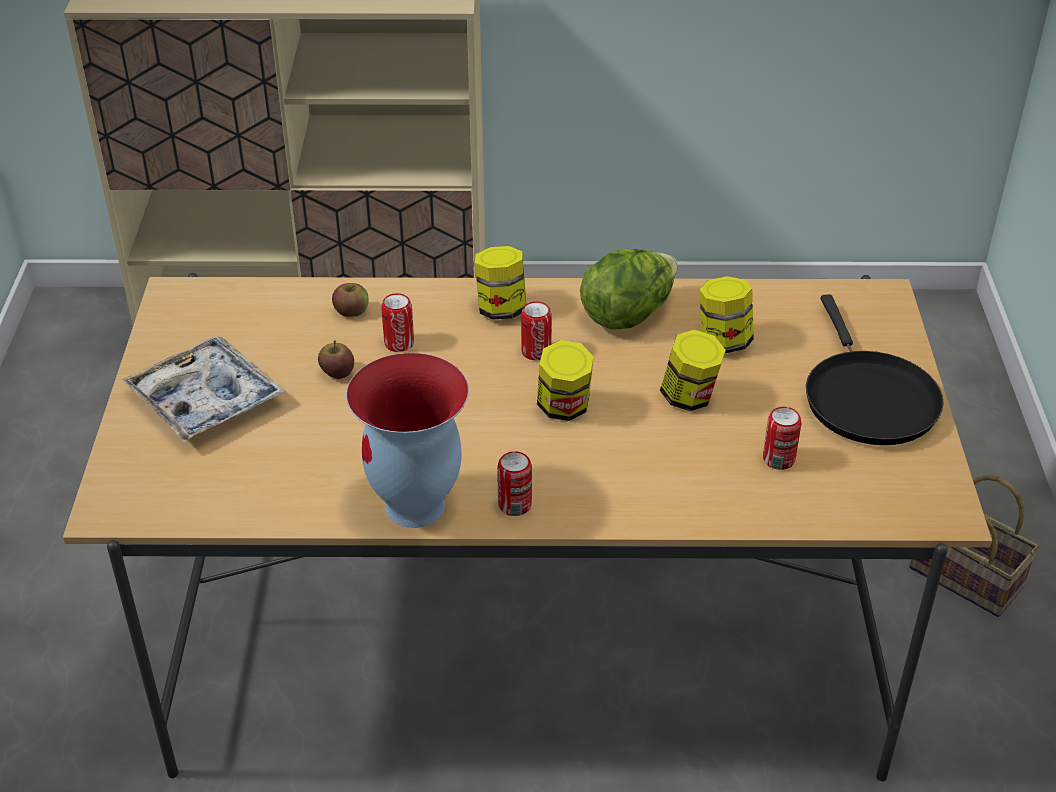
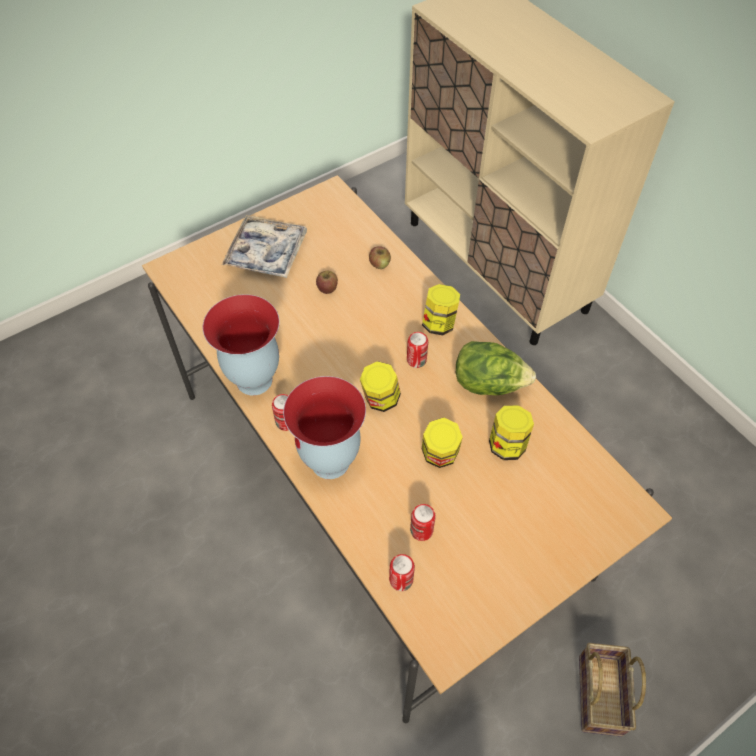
camera: 55 degrees right, 15 degrees up
(399, 343) = (371, 298): can -> can (401, 580)
(616, 492) = (330, 463): none -> vase
(867, 398) = (520, 552): black frying pan -> none

